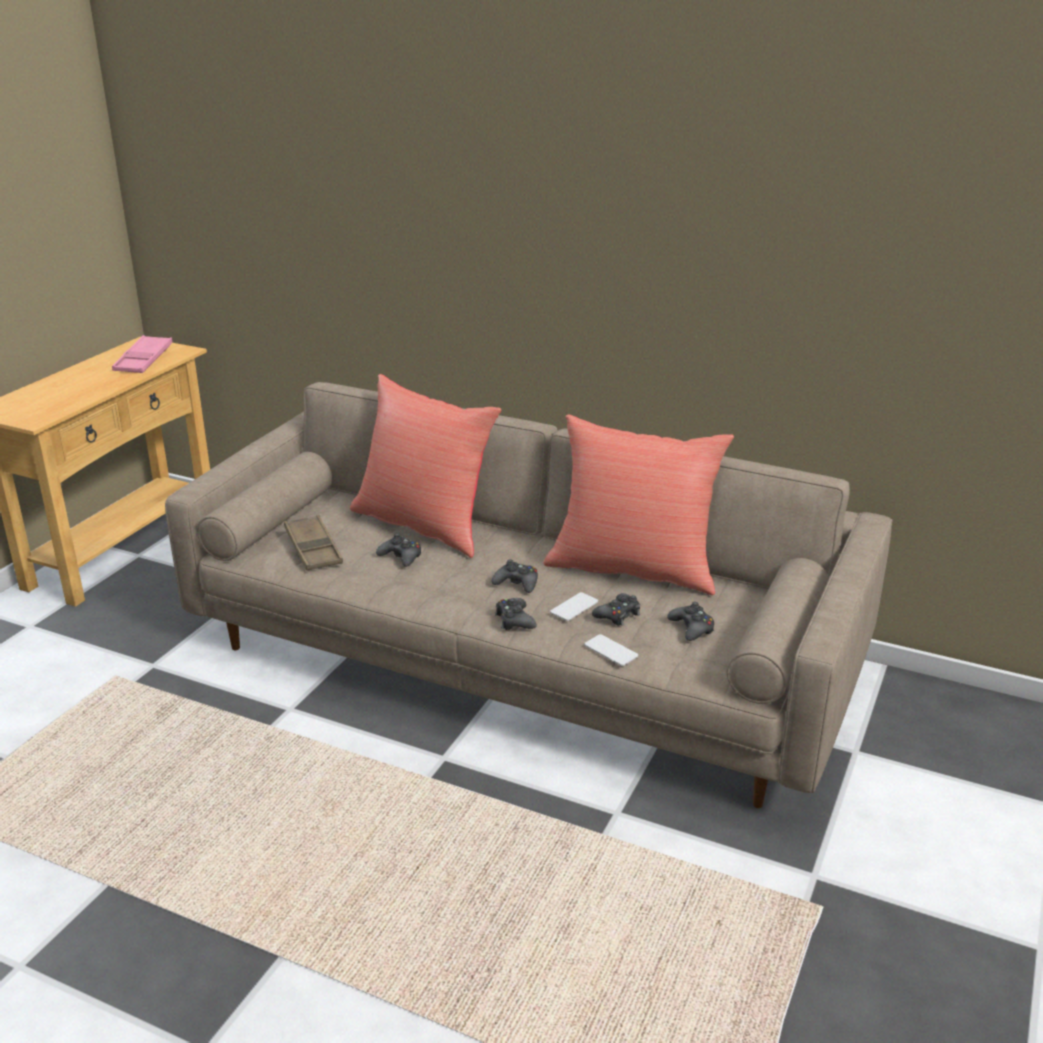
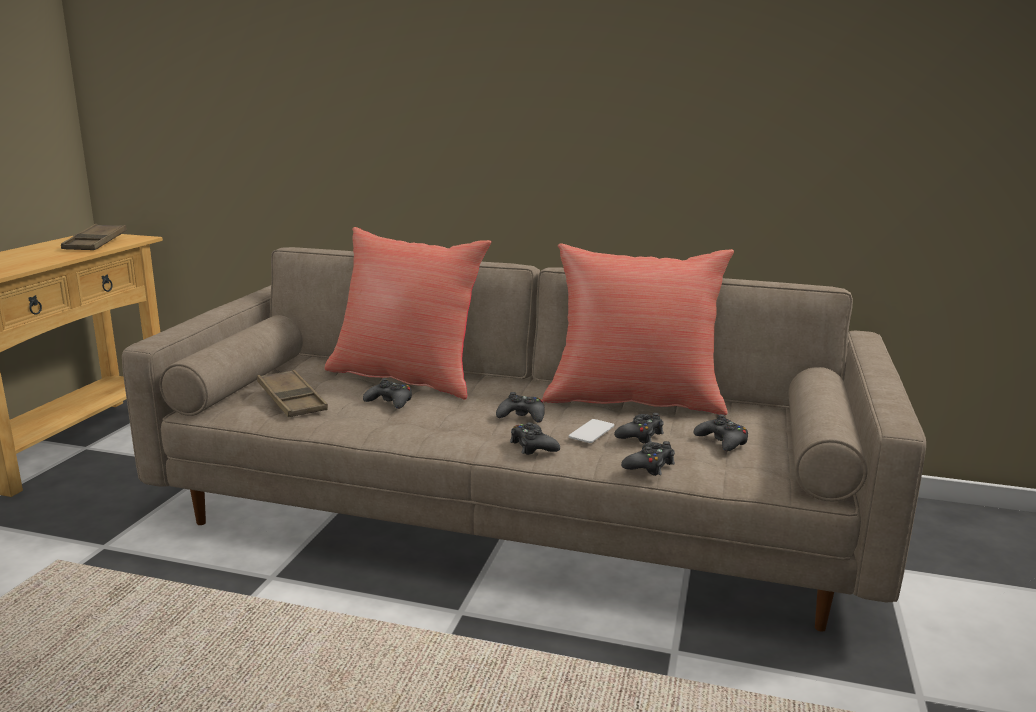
camera: 10 degrees left, 10 degrees down
(144, 360) = (96, 243): pink tray -> brown tray
(611, 651) = (649, 466): phone -> black game controller

